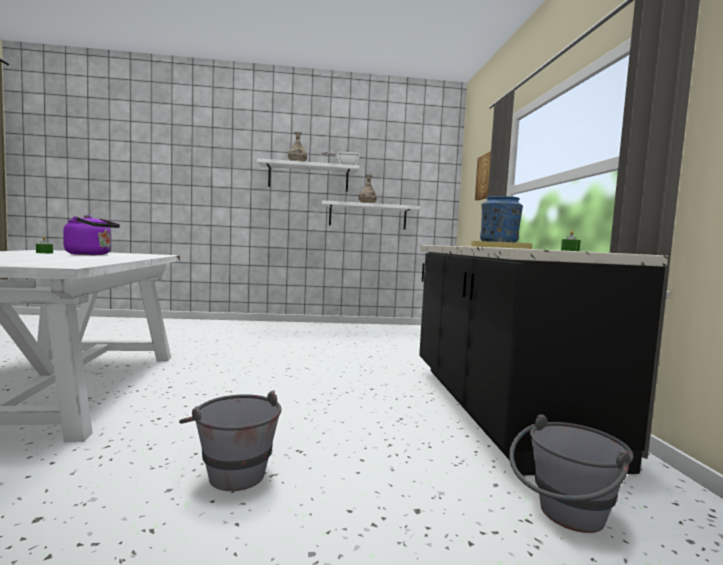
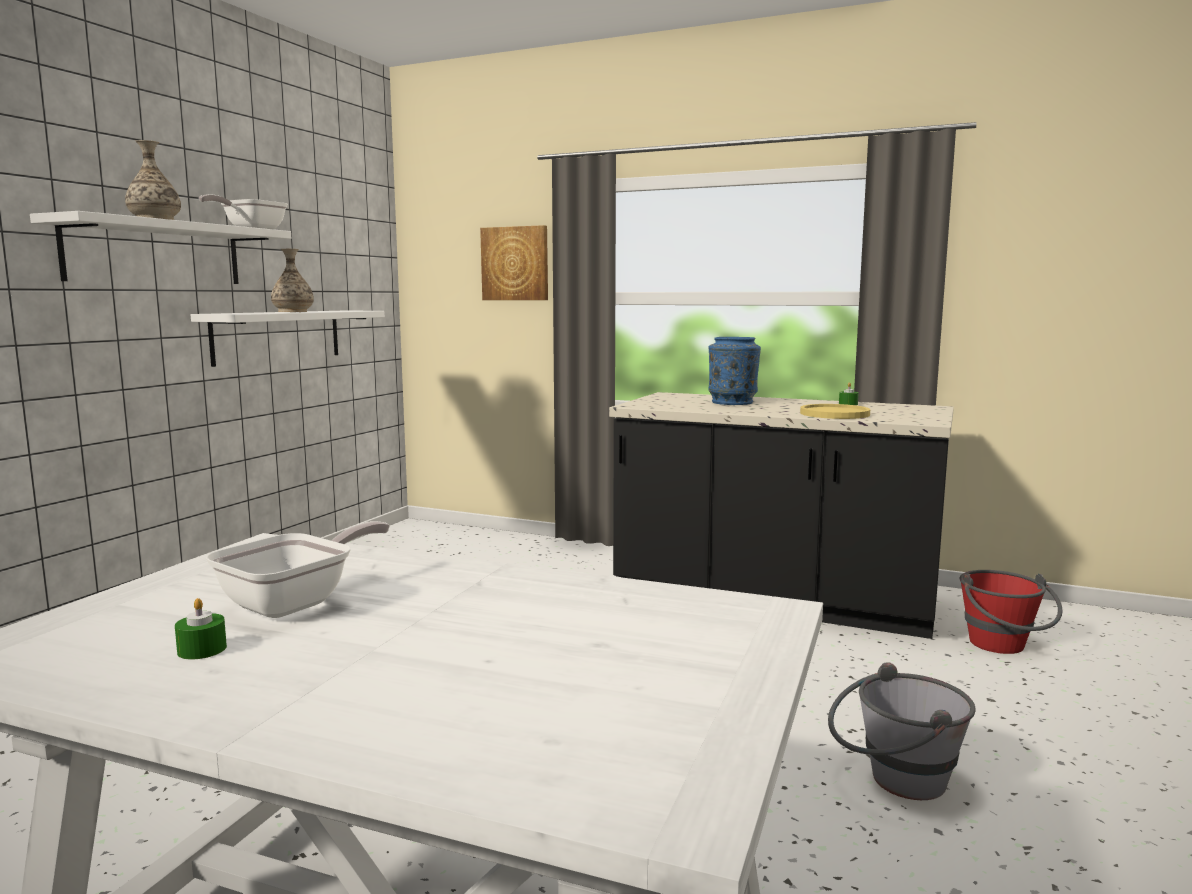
camera: 60 degrees left, 5 degrees up
(91, 254) = (297, 602): purple kettle -> frying pan
(564, 517) = (1003, 648): grey bucket -> red bucket

